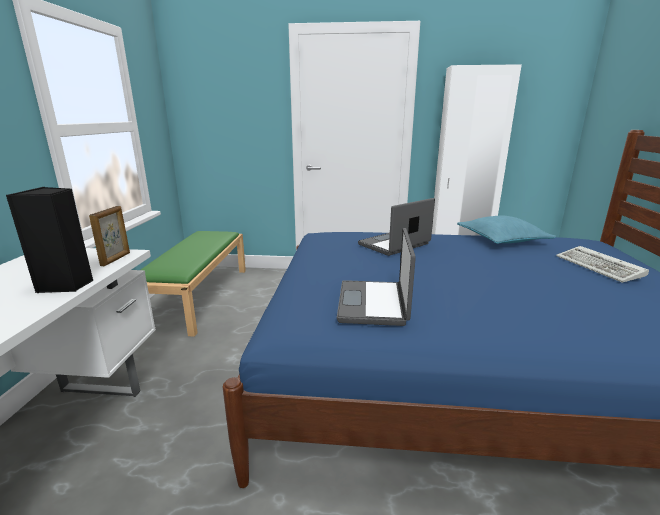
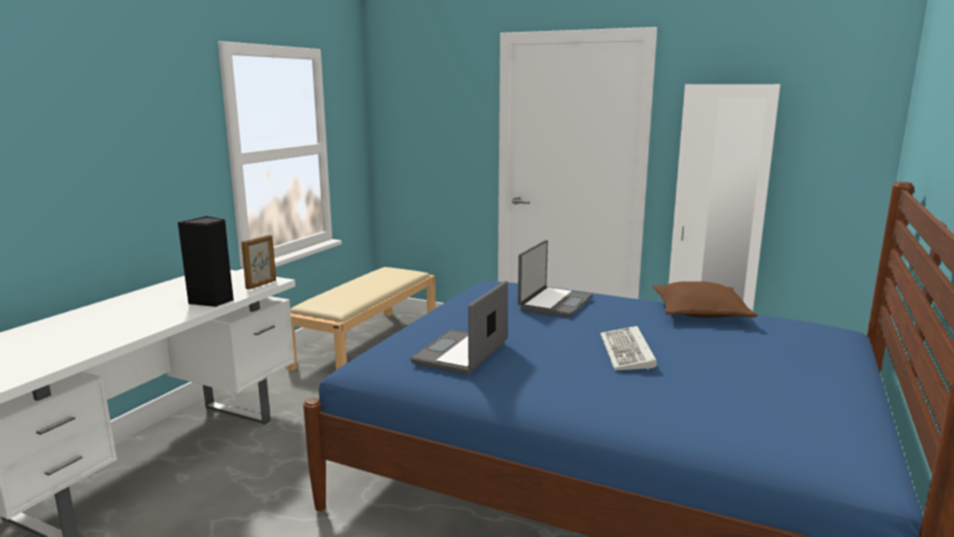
camera: 20 degrees right, 5 degrees down
(198, 296) = (368, 343): green bench -> beige bench
(395, 245) = (554, 303): laptop -> laptop turned 135 degrees clockwise
(502, 240) = (700, 313): turquoise pillow -> brown pillow
(600, 267) = (776, 357): keyboard -> keyboard (628, 353)

